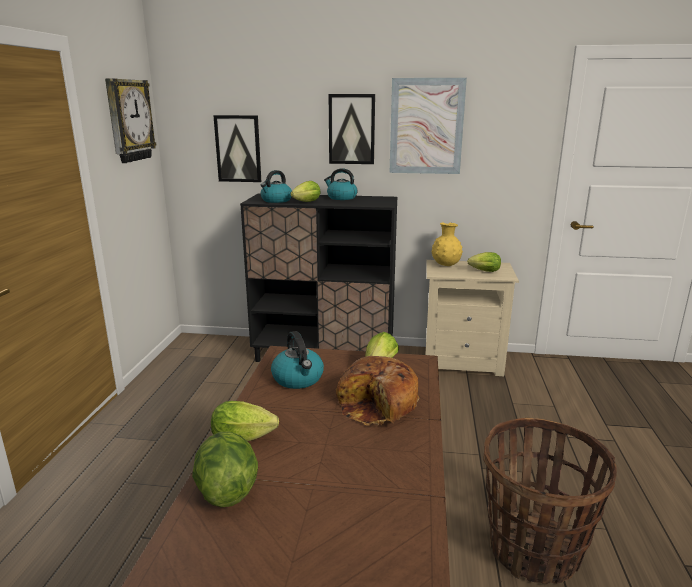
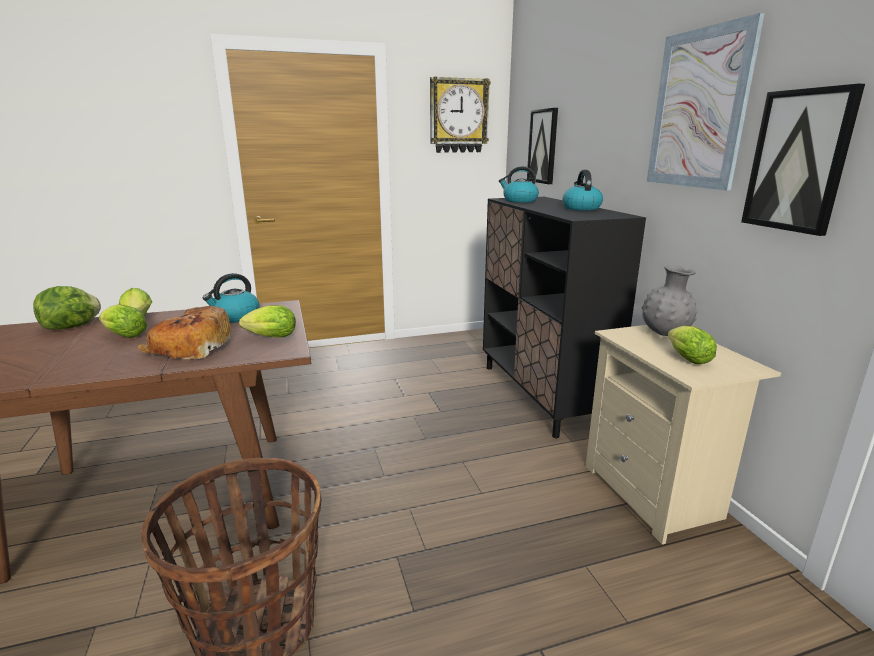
camera: 65 degrees right, 0 degrees up
(305, 202) = (530, 205): lettuce -> lettuce (123, 335)
(351, 129) = (622, 119): picture -> picture (798, 161)
(446, 265) = (665, 334): yellow vase -> grey vase

